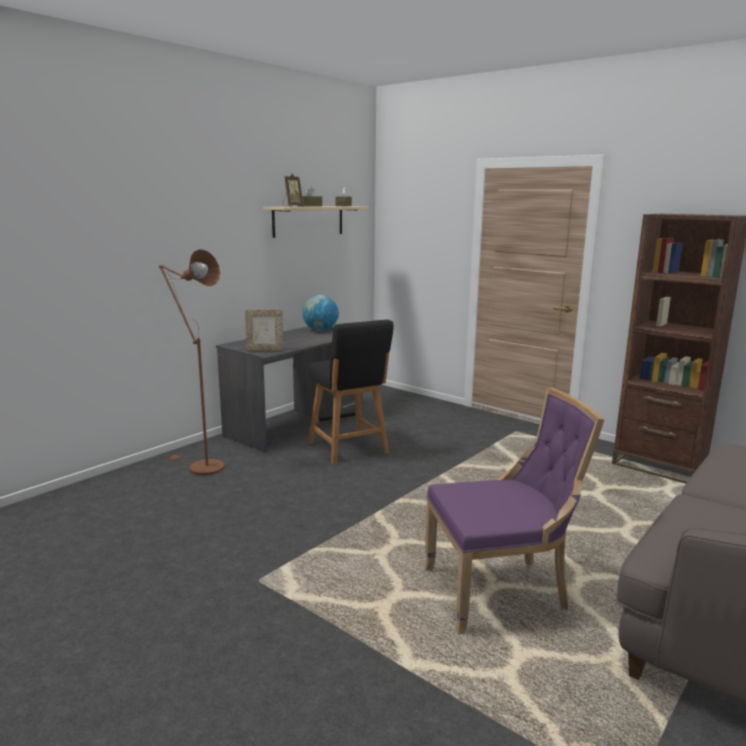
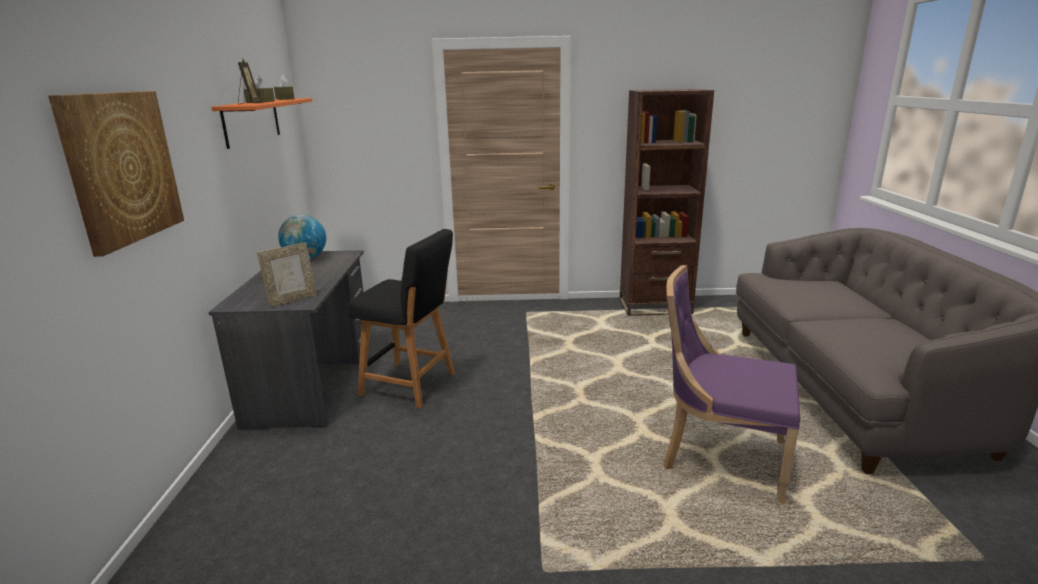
camera: 40 degrees left, 5 degrees up
(165, 238) = (122, 168): none -> picture
(200, 467) = (269, 480): brown floor lamp -> none
(308, 221) = (252, 121): beige shelf -> orange shelf
(501, 591) = (719, 457): purple chair -> purple chair turned 105 degrees counterclockwise

